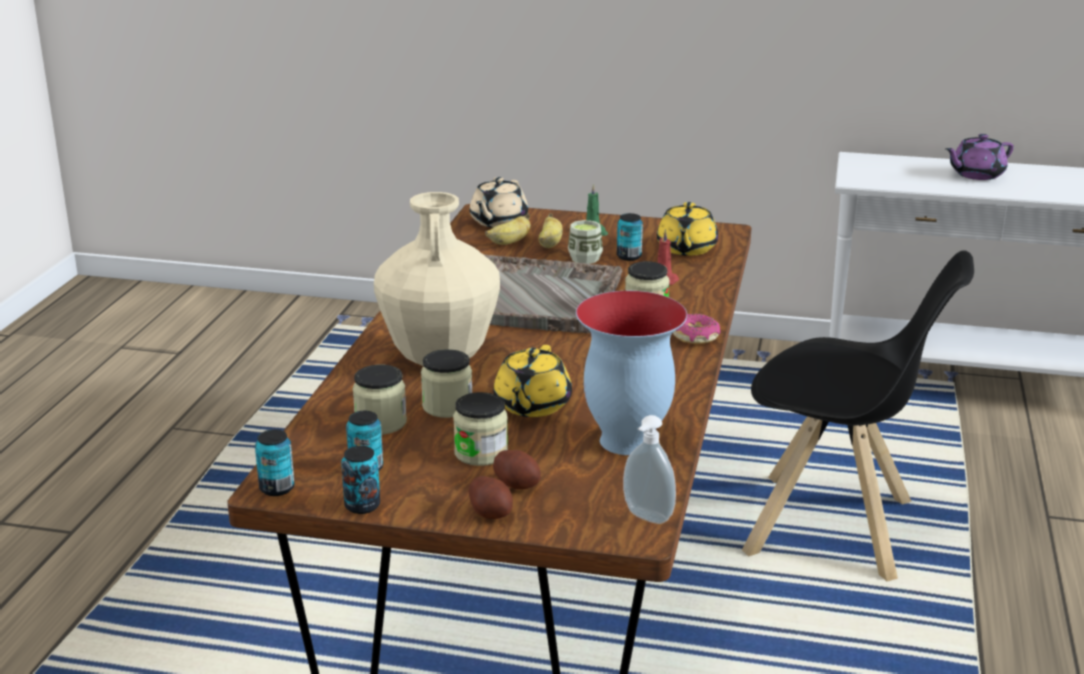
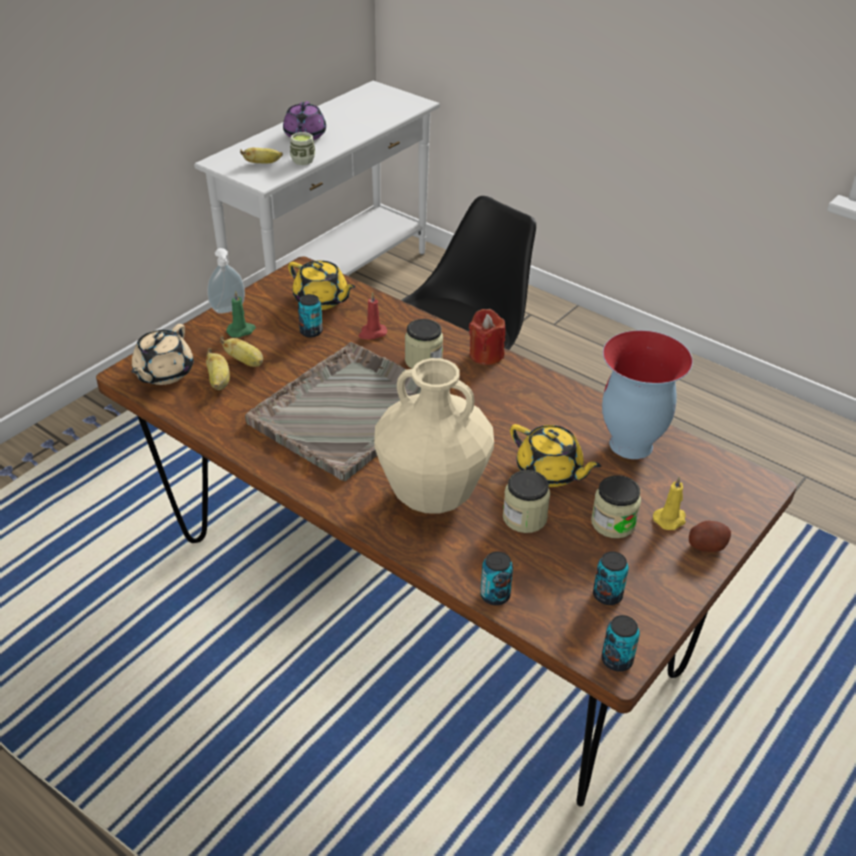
camera: 65 degrees left, 15 degrees up
(362, 506) = (668, 614): can -> can (495, 595)
(381, 423) = (532, 565): jar -> none
(498, 222) = (163, 373): beige teapot -> beige teapot turned 60 degrees clockwise
(517, 484) = (670, 519): potato -> yellow candle
(585, 259) = (294, 354): cup -> cup (303, 160)
(646, 517) = (742, 473): soap dispenser -> soap dispenser (228, 310)
(695, 337) = (486, 355): donut -> red candle
(888, 173) = (263, 163): none -> banana

